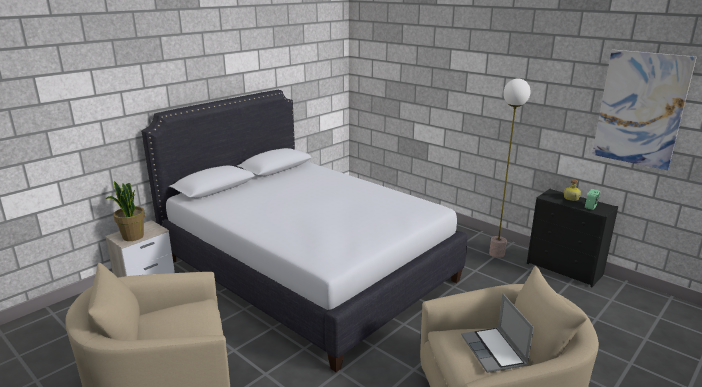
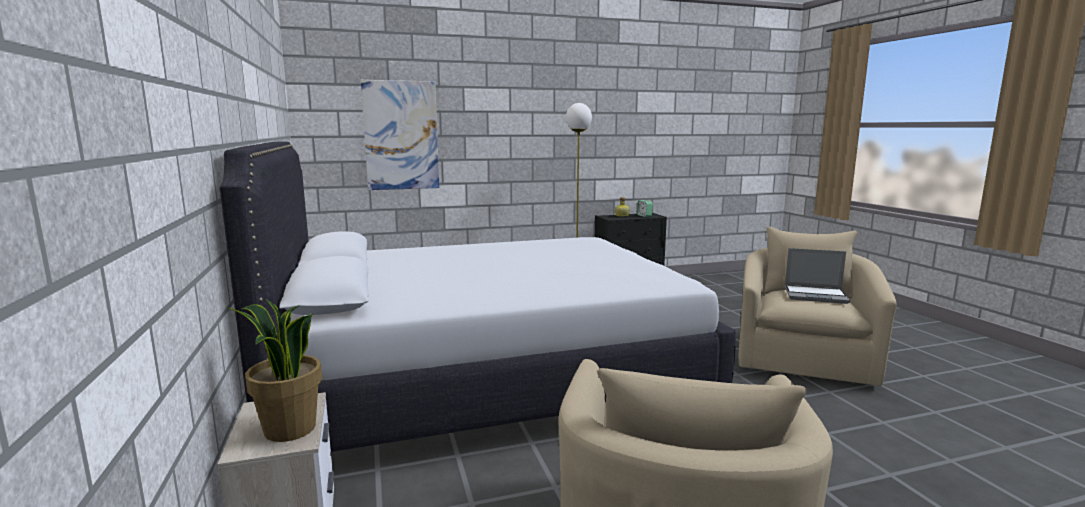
camera: 60 degrees left, 10 degrees down
(640, 109) = (653, 125): picture -> picture (401, 135)

